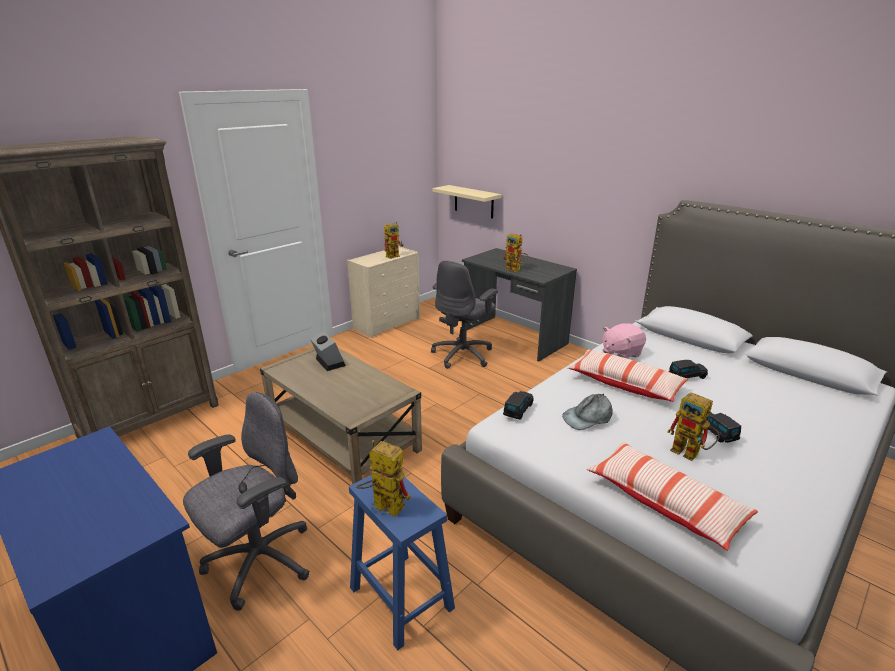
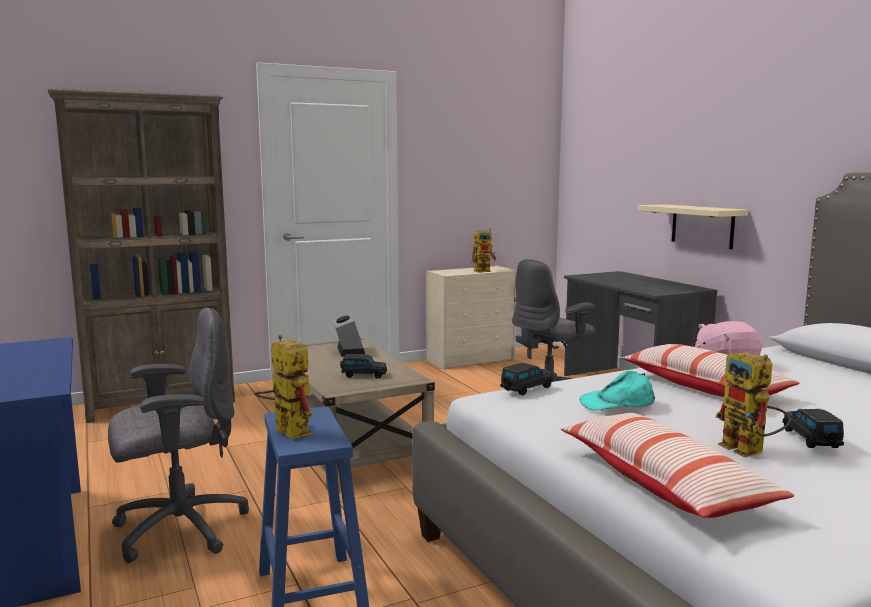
camera: 20 degrees right, 15 degrees down
(473, 201) = (596, 214): beige shelf -> beige shelf (702, 226)
(516, 270) = (627, 285): toy robot -> none
(588, 417) = (617, 403): grey cap -> turquoise cap
(686, 377) = (811, 391): black toy car -> black toy car (363, 375)

